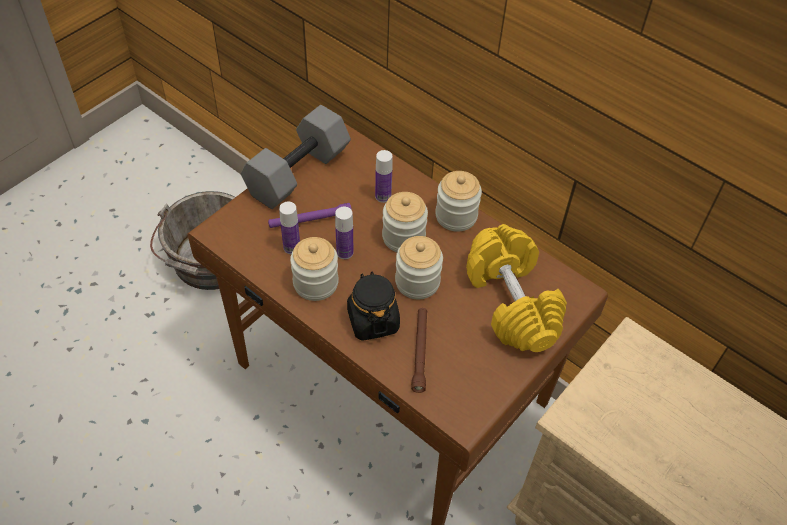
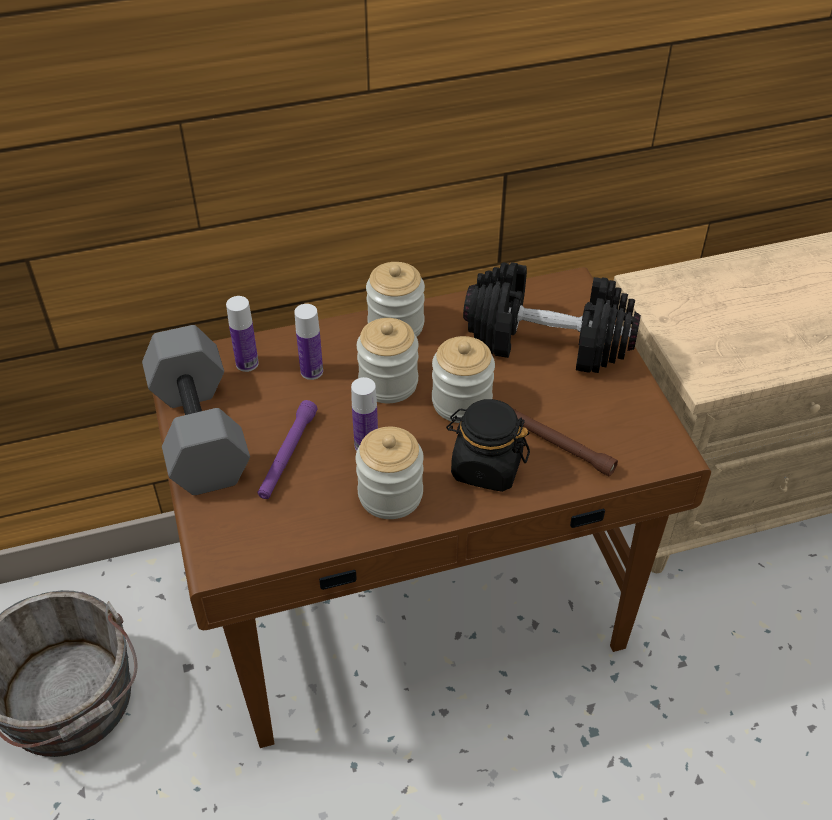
camera: 55 degrees left, 5 degrees down
(292, 247) = (315, 493): bottle -> bottle (247, 363)
(512, 302) = (548, 340): yellow dumbbell -> black dumbbell

